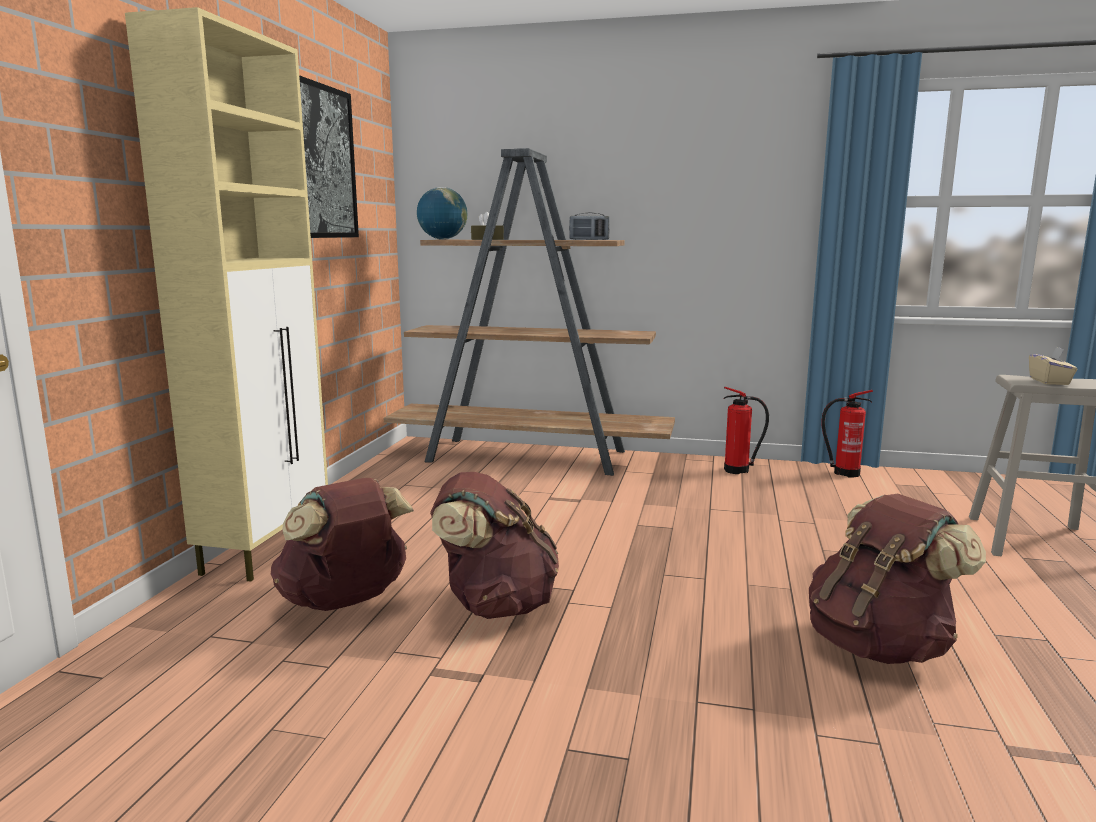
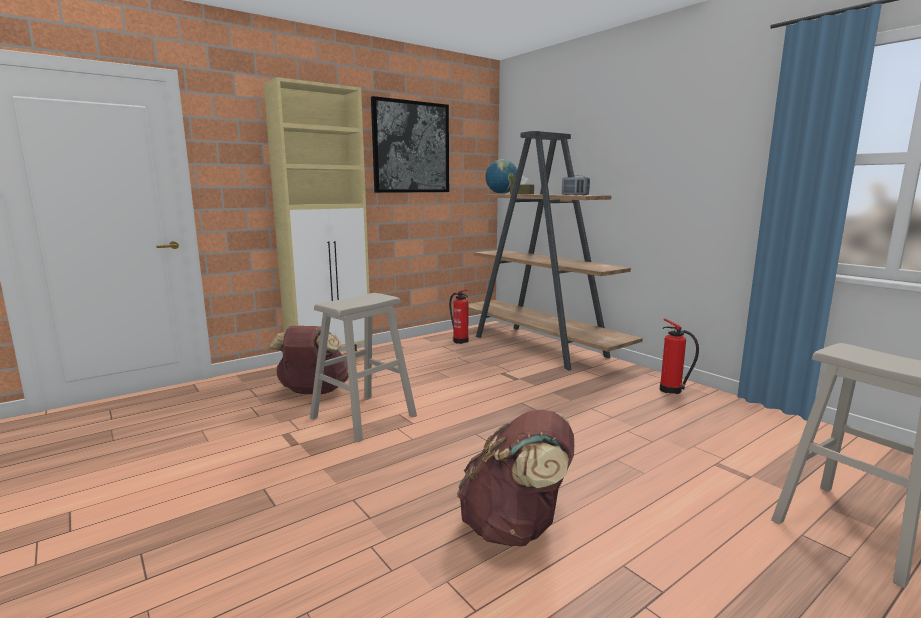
camera: 40 degrees right, 0 degrees up
(495, 605) = (363, 416): brown backpack -> beige stool
(843, 473) = (768, 417): fire extinguisher -> fire extinguisher (460, 341)
(1049, 381) = (875, 358): beige tissue box -> none

